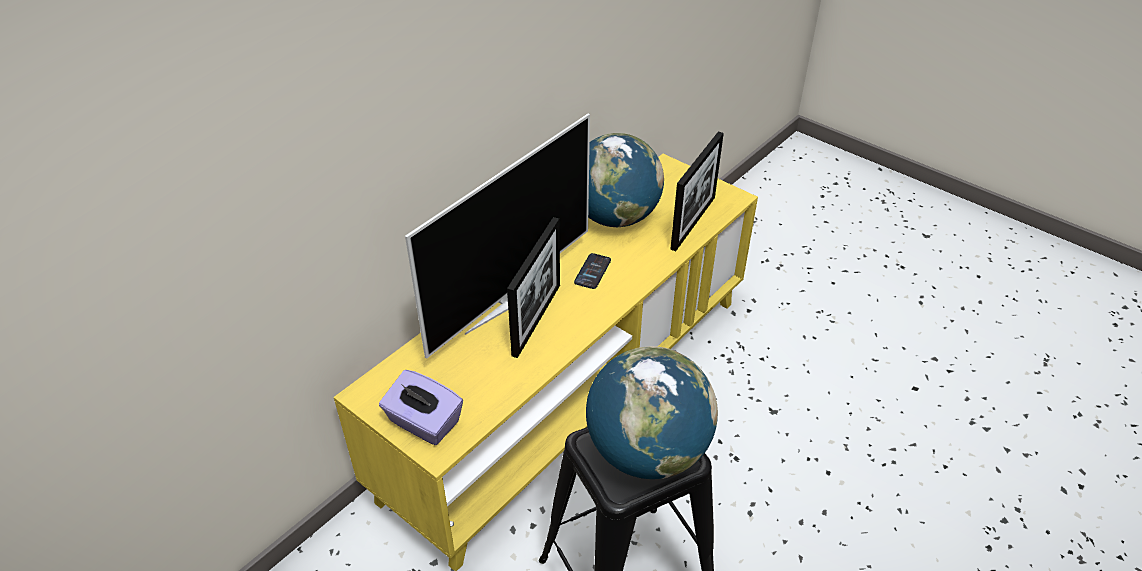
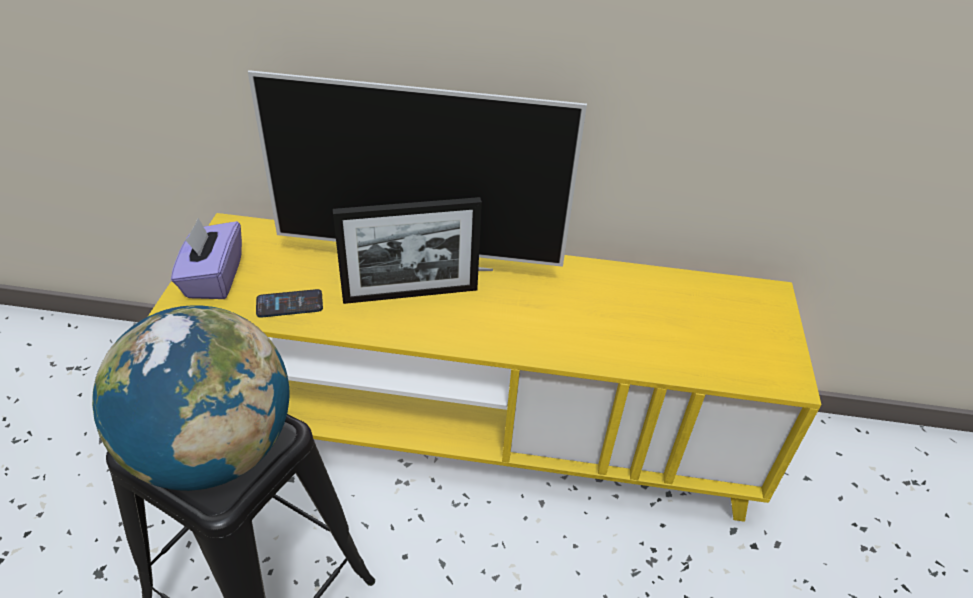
camera: 55 degrees right, 0 degrees up
(592, 271) = (522, 306): phone -> phone (289, 304)
(615, 217) = (630, 287): globe -> none
(693, 223) = (695, 358): picture frame -> none

